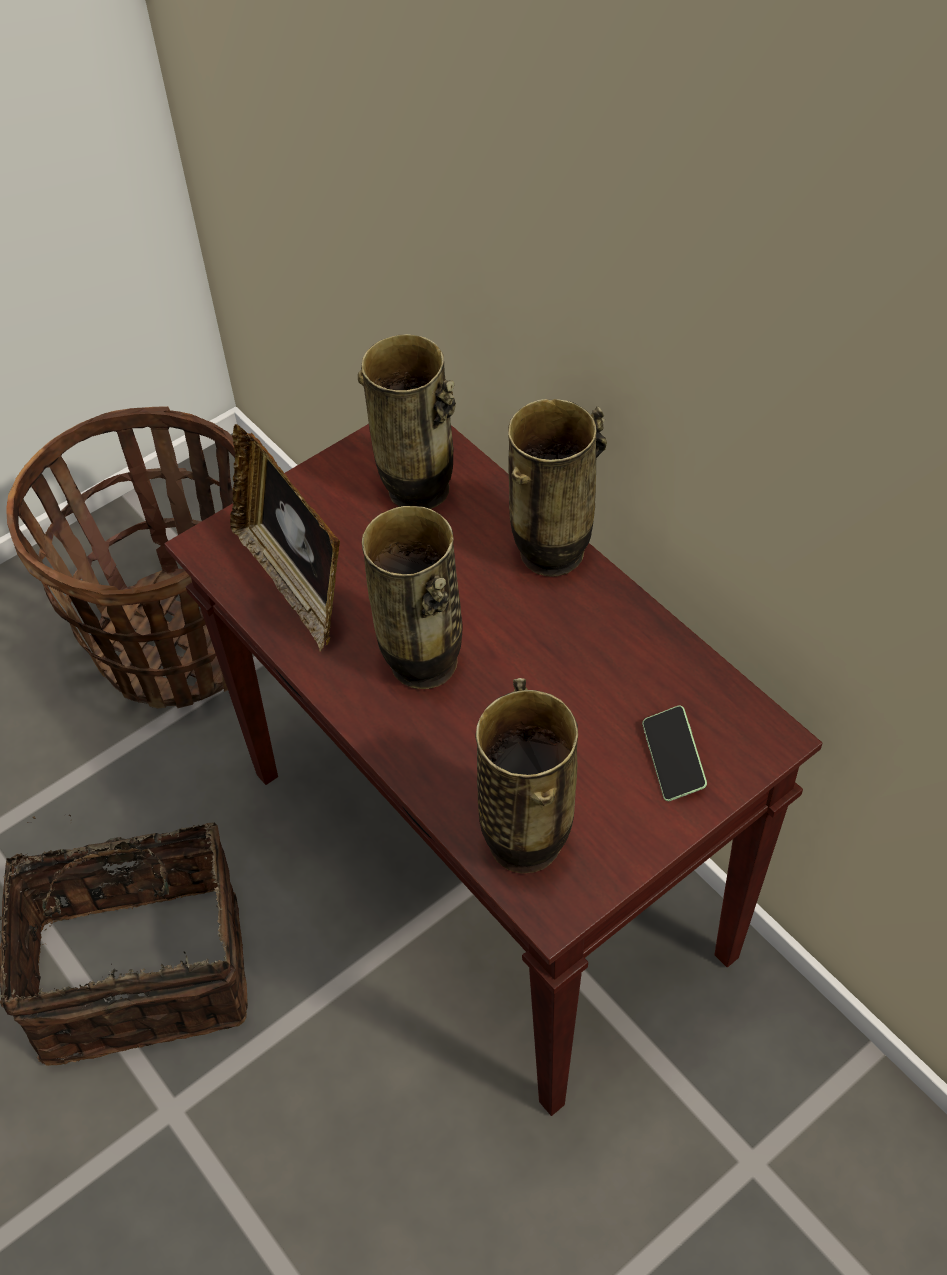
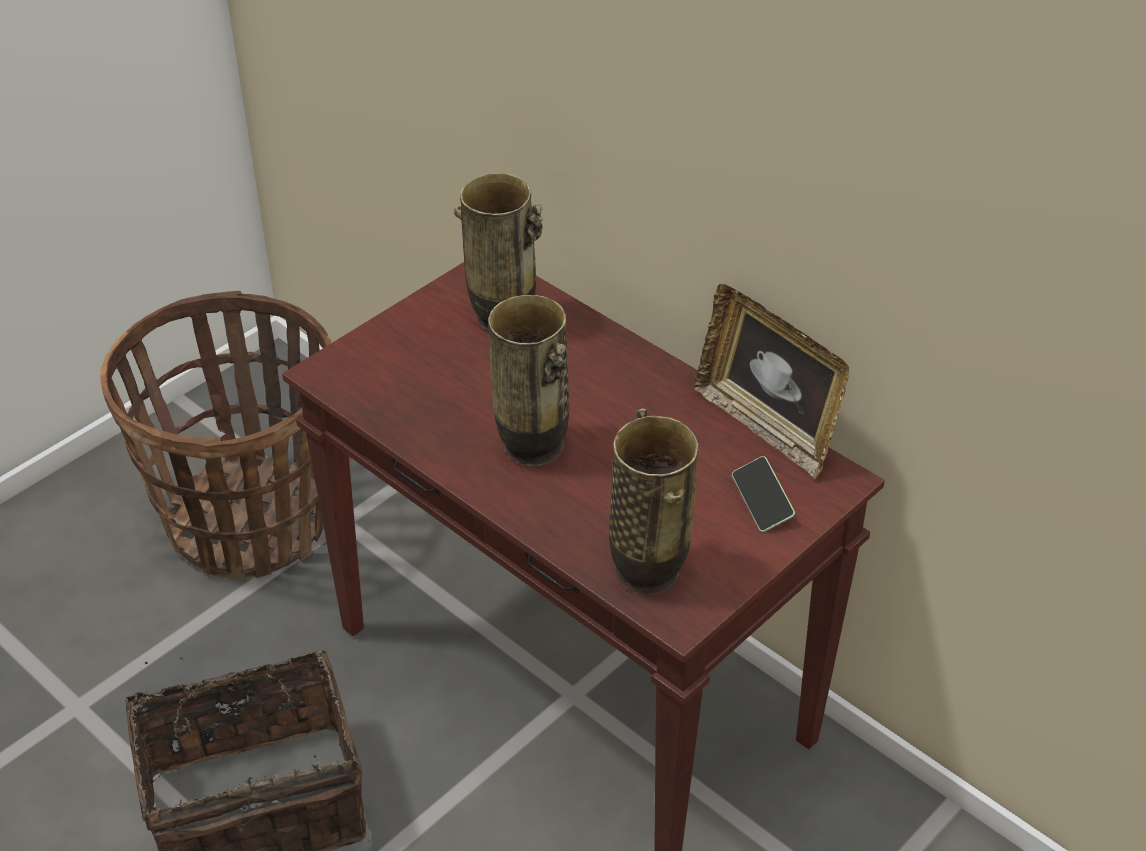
camera: 10 degrees left, 10 degrees down
(294, 581) = (406, 394): picture frame -> picture frame (766, 426)
(552, 554) = (630, 358): vase -> none

